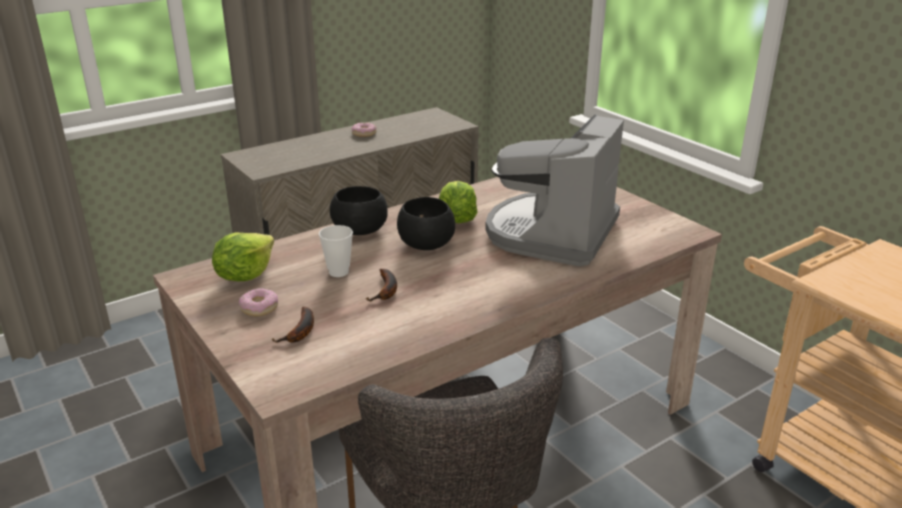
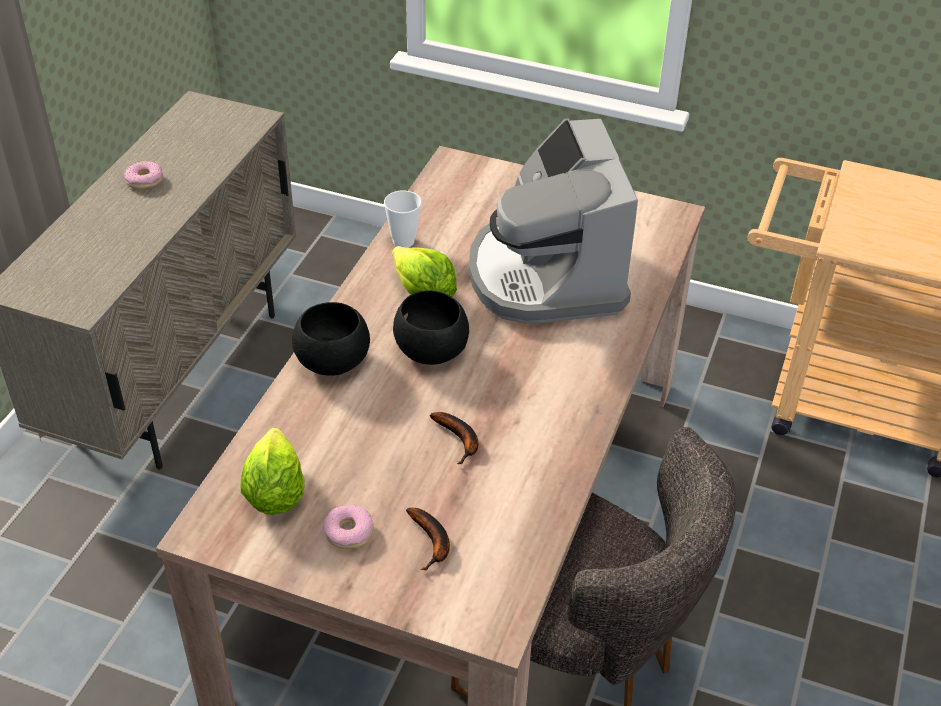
camera: 35 degrees left, 15 degrees up
(338, 272) = (379, 437): cup -> cup (403, 241)

